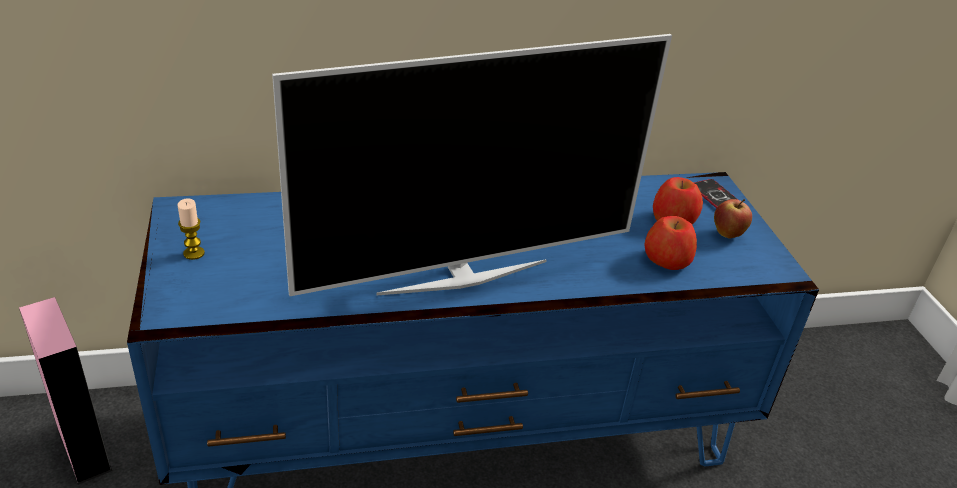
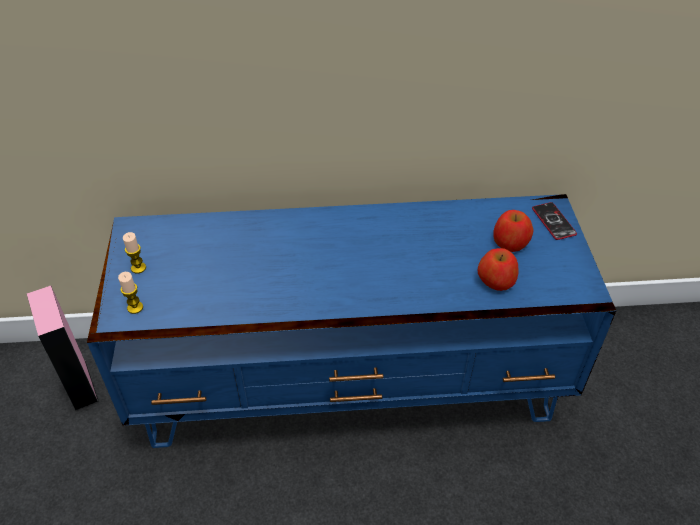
camera: 10 degrees right, 10 degrees up
(194, 299) = (135, 307): none -> candle
(463, 276) = (333, 292): television -> none
(727, 234) = (552, 257): apple -> none

